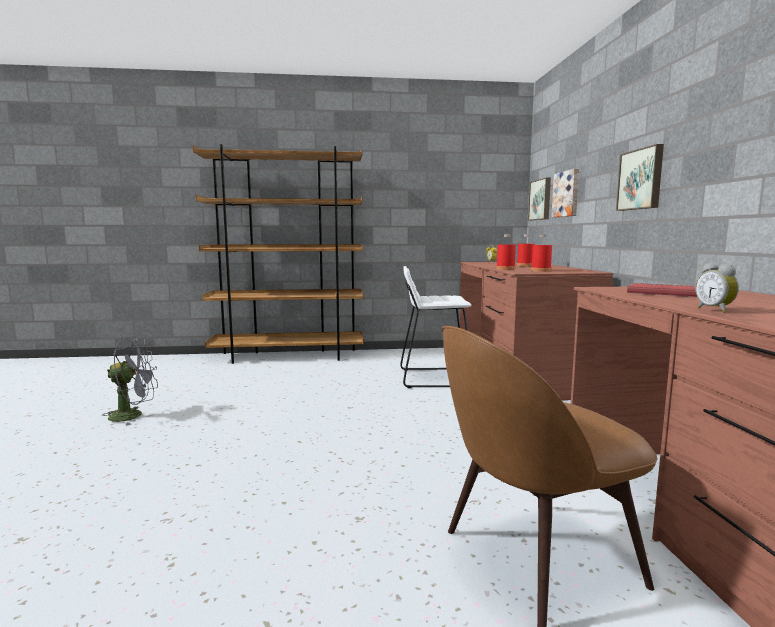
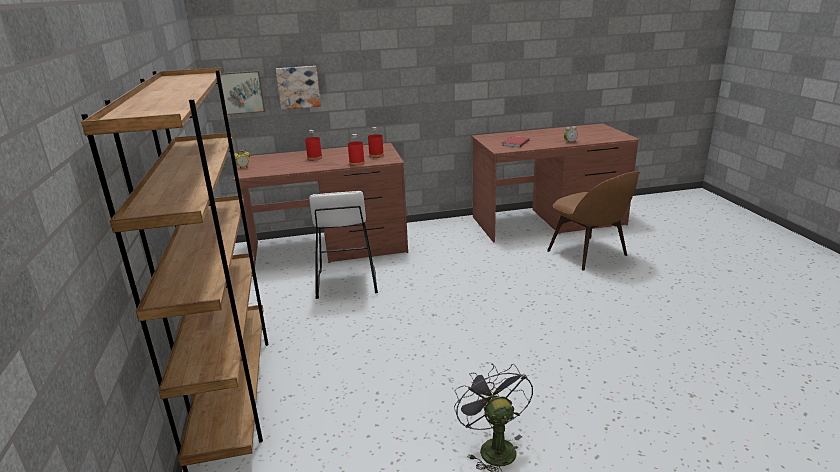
camera: 95 degrees left, 15 degrees up
(641, 179) = (402, 78): picture -> none

